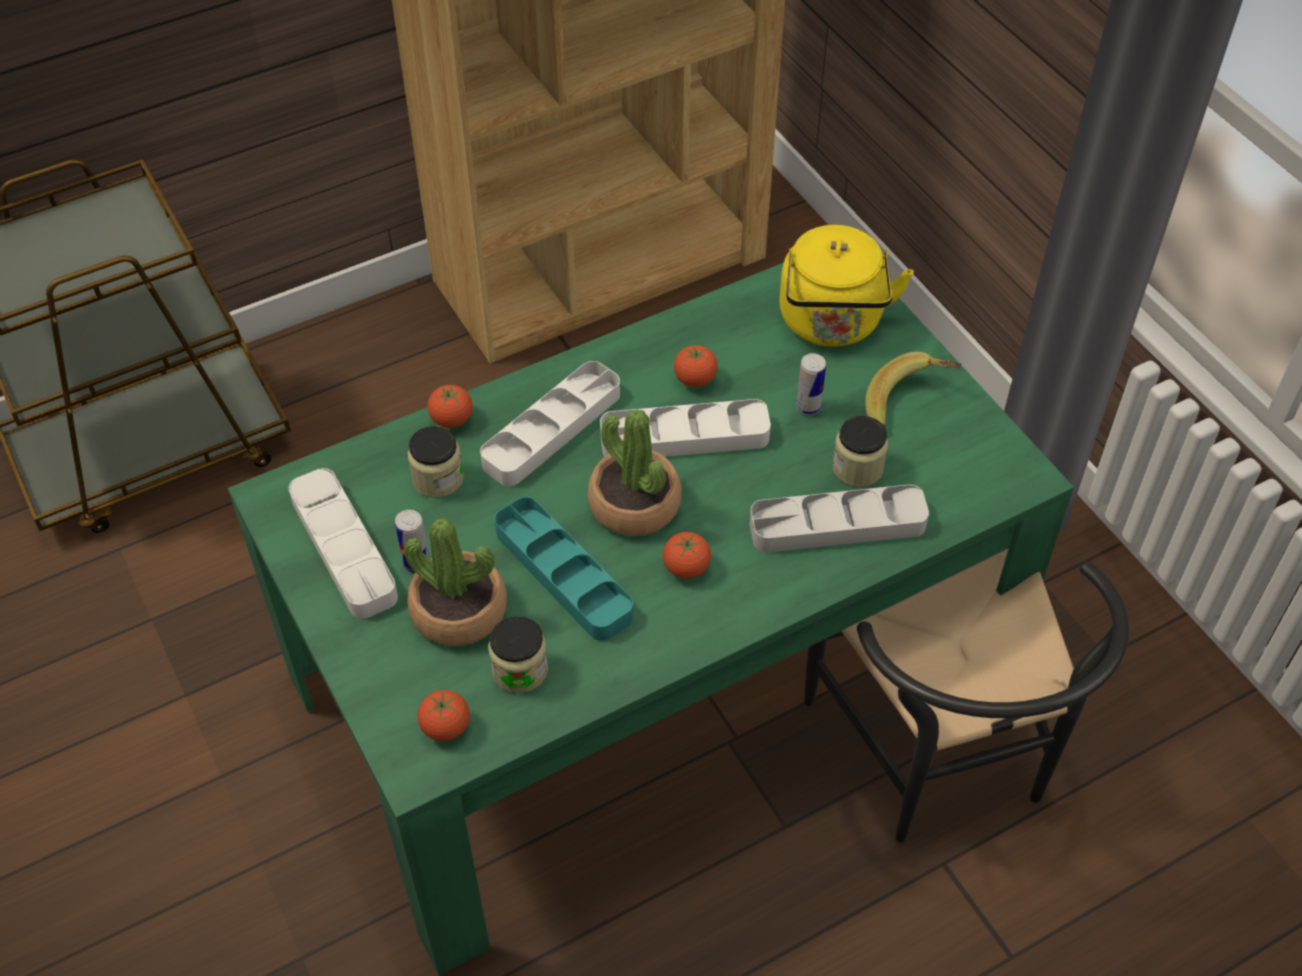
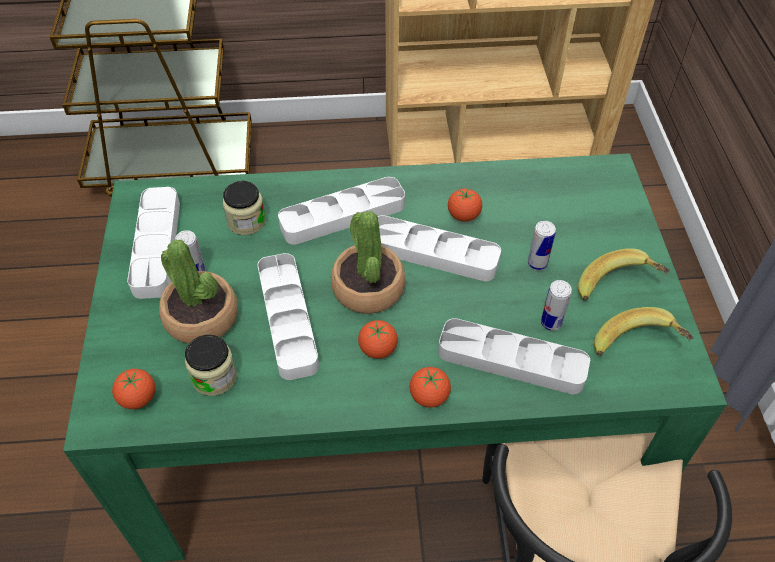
camera: 25 degrees right, 0 degrees up
(452, 419) = (280, 186): tomato -> tomato (429, 396)
(563, 573) = (288, 319): turquoise tray -> white tray
(832, 324) = (588, 210): yellow kettle -> none
(857, 468) = (551, 323): jar -> can
(960, 462) = (637, 349): none -> banana

